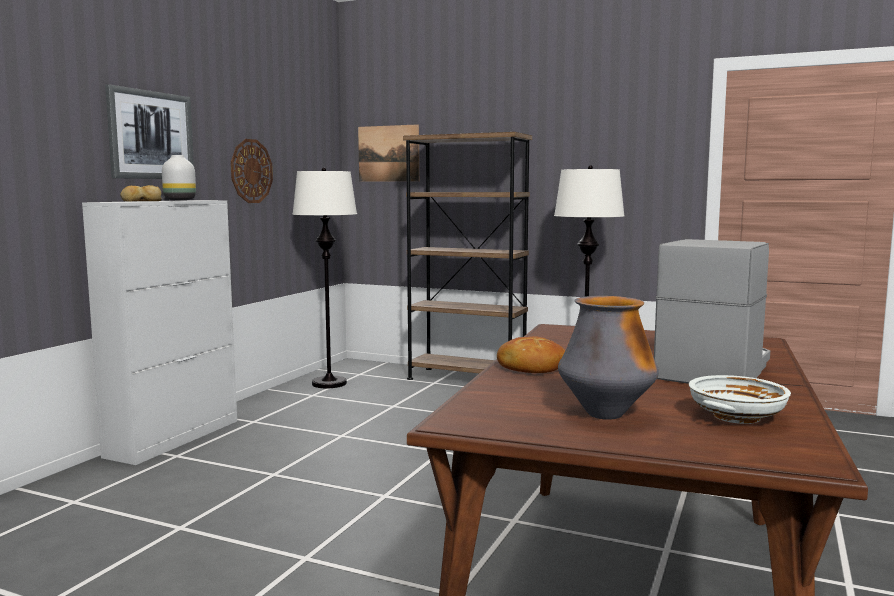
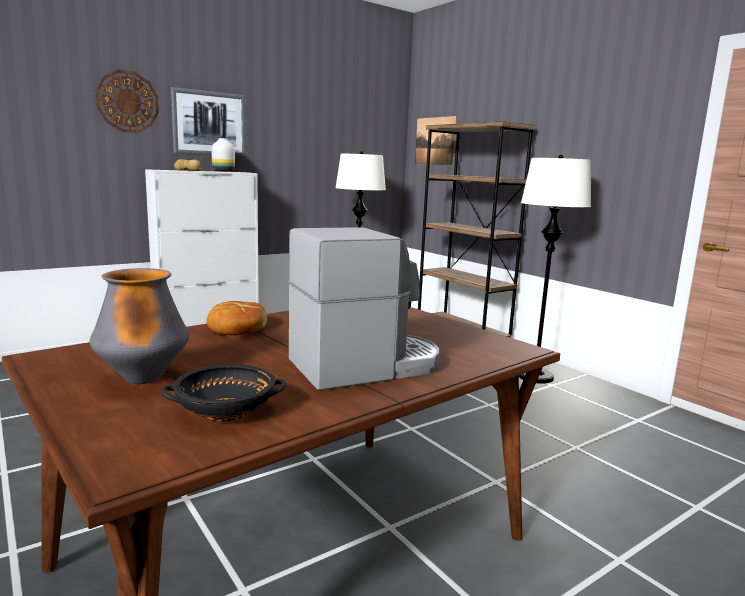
camera: 30 degrees right, 5 degrees up
(251, 171) = (305, 152): wall clock -> wall clock (127, 101)
(737, 417) = (225, 411): white bowl -> black bowl

